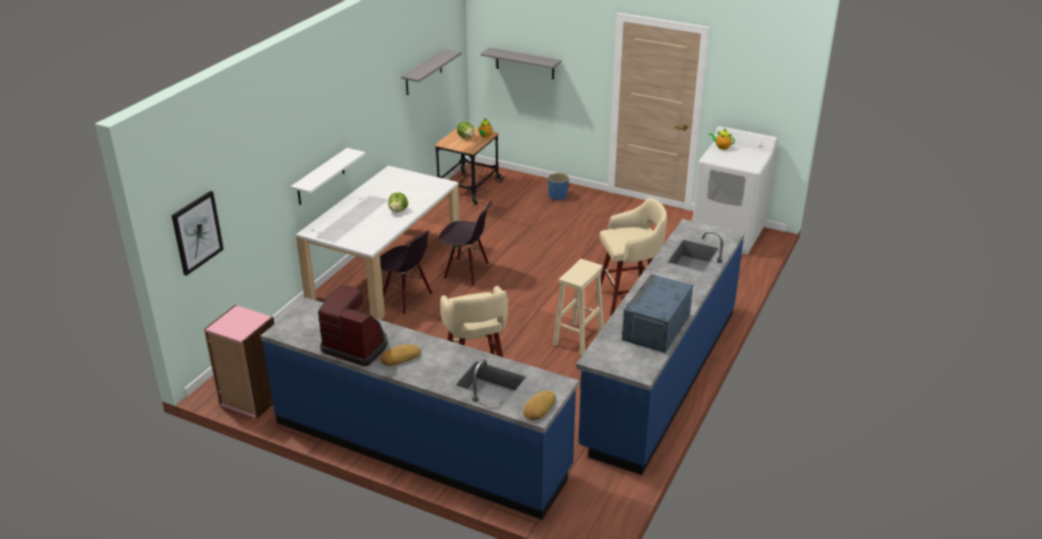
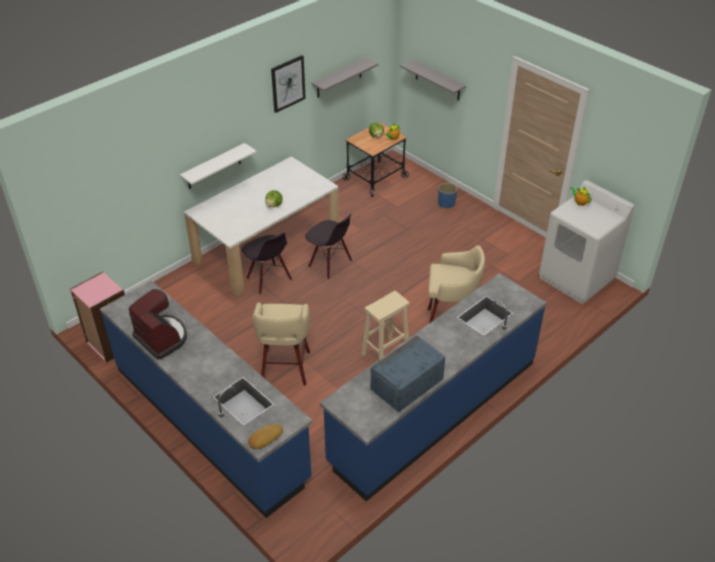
camera: 20 degrees right, 10 degrees up
(197, 232) = (78, 210): picture -> picture (288, 83)
(400, 357) = (187, 358): bread -> none

